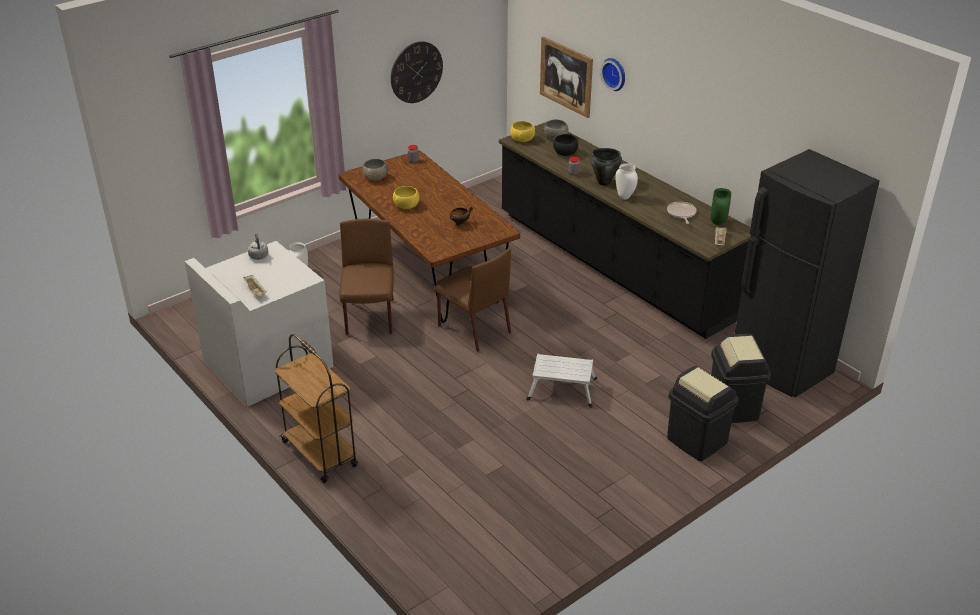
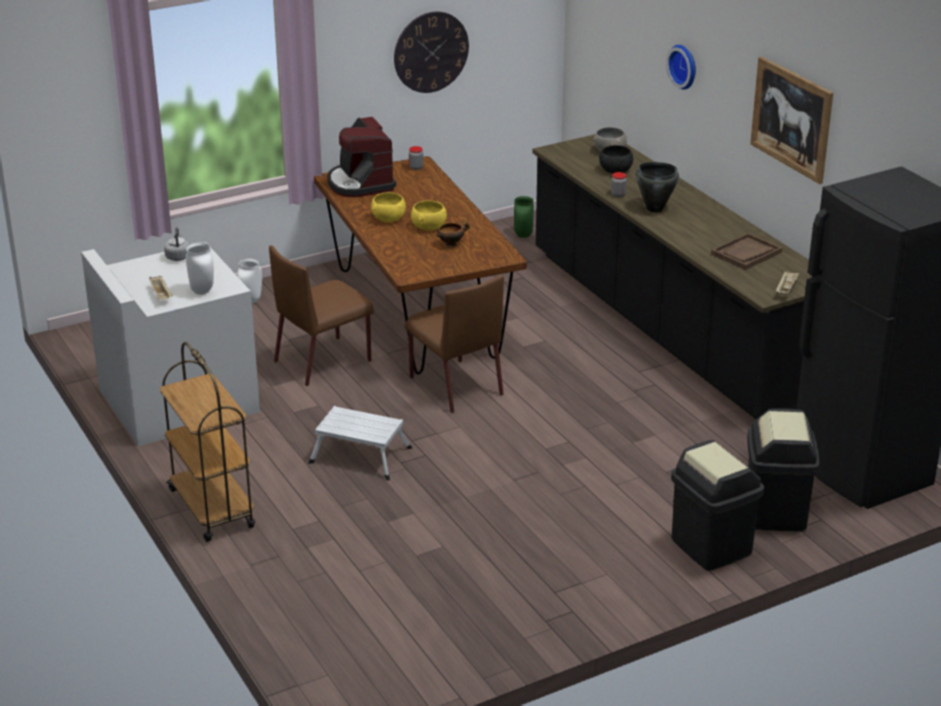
camera: 10 degrees right, 5 degrees down
(370, 318) = (324, 360): brown chair -> brown chair turned 135 degrees counterclockwise
(375, 177) = (360, 183): grey bowl -> coffee machine
(522, 139) = (564, 150): yellow bowl -> yellow bowl (428, 226)
(561, 388) = (548, 466): white step ladder -> white step ladder (359, 455)
(566, 76) = (629, 71): picture -> picture (791, 119)
(624, 197) = (675, 228): white vase -> white vase (201, 292)
(681, 214) = (746, 253): frying pan -> brown tray
(717, 223) = (792, 268): green vase -> green vase (522, 235)

